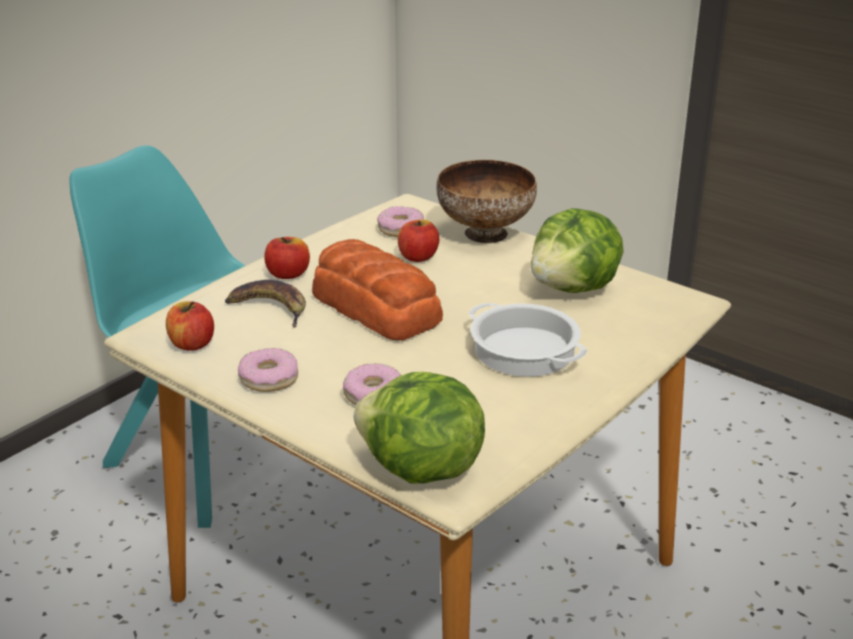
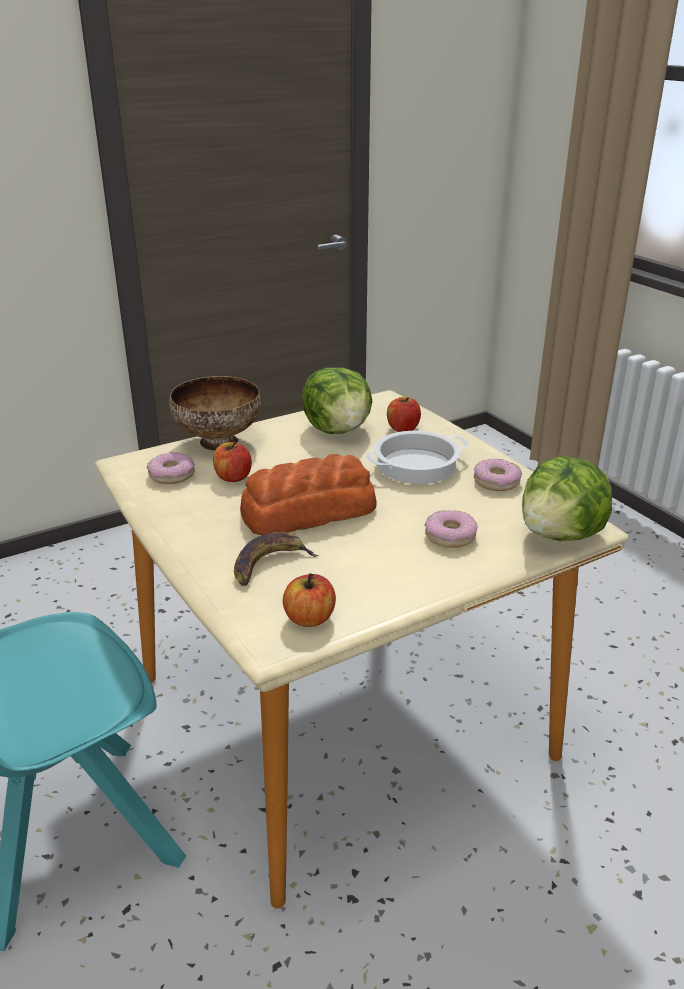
camera: 70 degrees left, 0 degrees up
(269, 378) = (399, 582): donut -> donut (496, 481)
(288, 274) = (209, 544): apple -> apple (403, 428)

